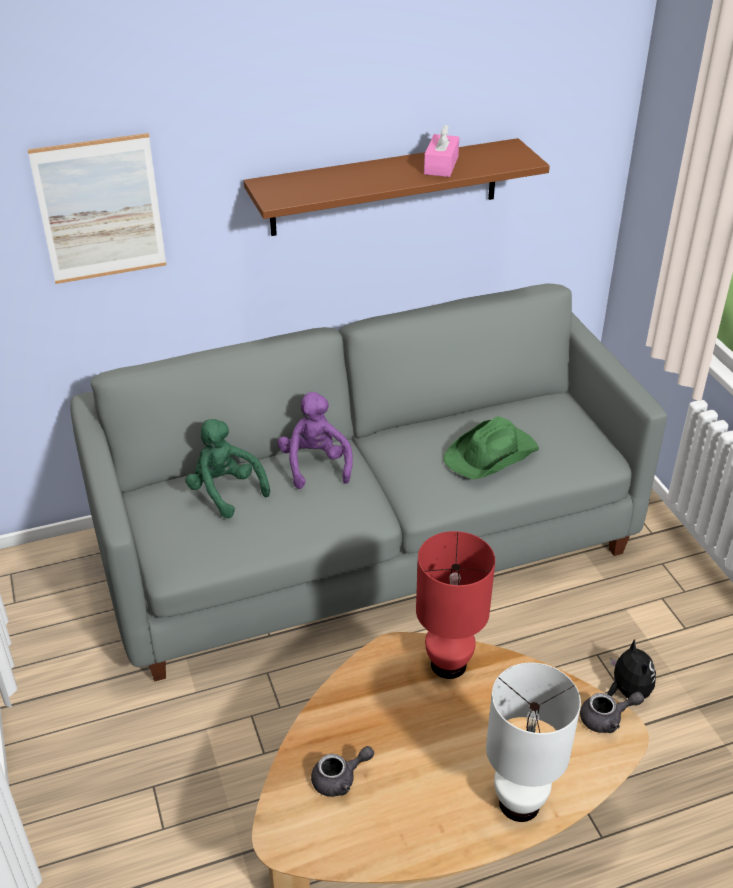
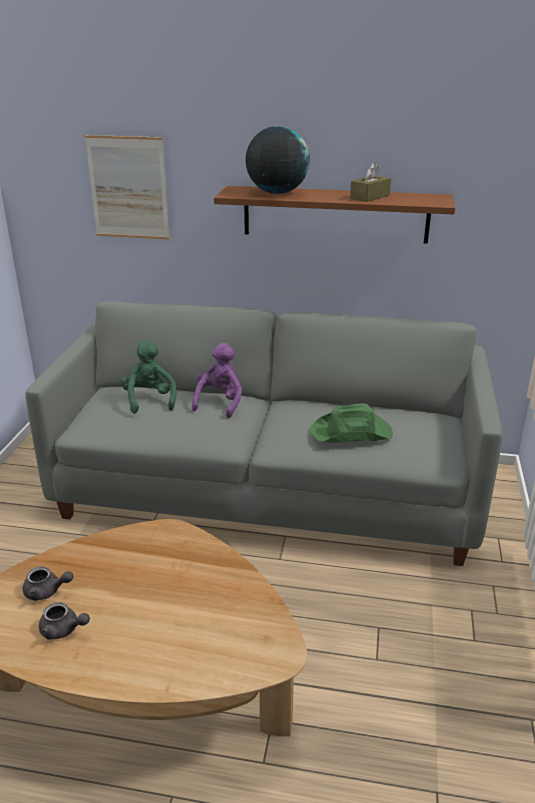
camera: 30 degrees right, 10 degrees down
(327, 182) = (277, 193): none -> globe
(441, 165) = (370, 197): pink tissue box -> brown tissue box
(447, 664) = (195, 553): red table lamp -> none
(519, 802) = (148, 666): white table lamp -> none
(607, 719) = (278, 641): grey teapot -> grey teapot (63, 630)
(627, 691) = (381, 665): plush toy -> none

